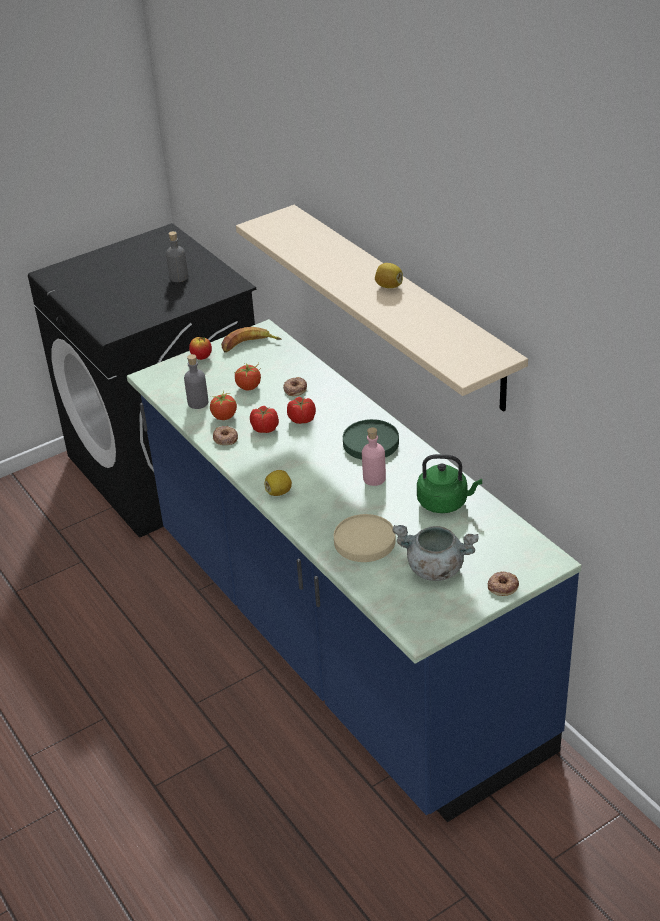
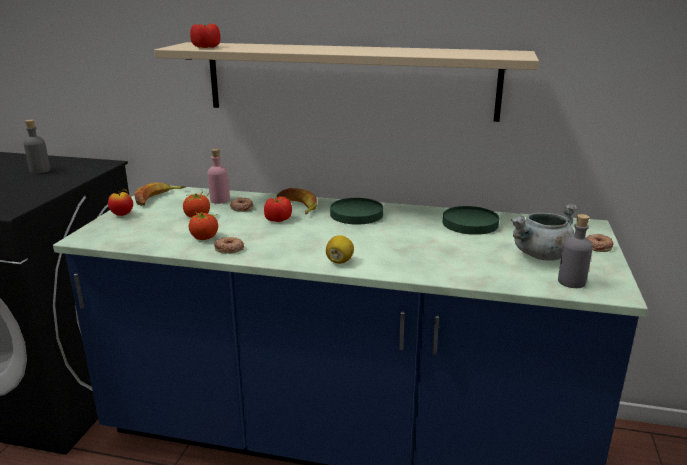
camera: 45 degrees left, 15 degrees down
(198, 403) = (163, 238): grey bottle -> grey bottle (571, 282)
(264, 428) = (255, 233): tomato -> tomato (206, 47)
(339, 408) = (297, 206): none -> banana
(364, 541) = (463, 261): beige plate -> none
(374, 478) = (397, 229): pink bottle -> pink bottle (220, 200)
(389, 286) = (358, 48): lemon -> none
(445, 502) = (470, 223): green kettle -> green plate

